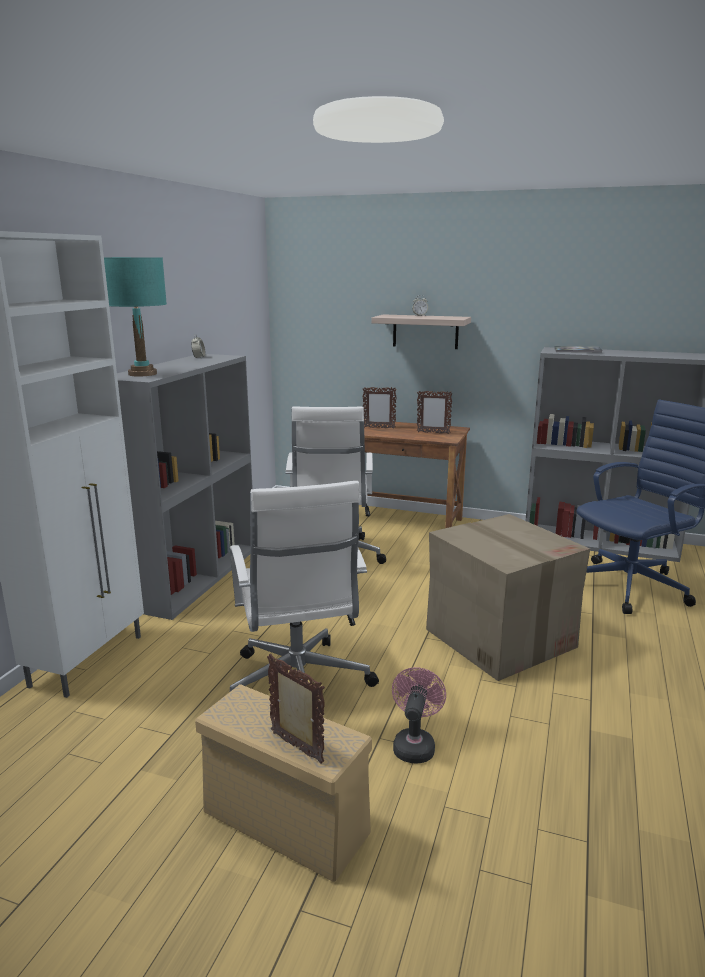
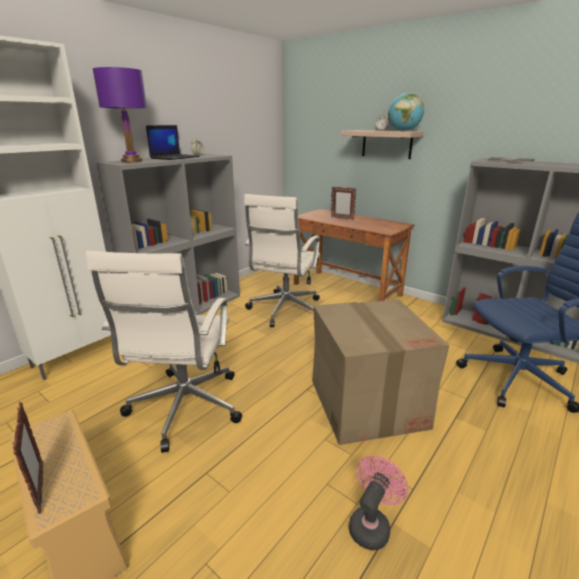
camera: 20 degrees right, 5 degrees up
(142, 374) = (132, 161): turquoise table lamp -> purple table lamp
(182, 364) = (175, 157): none -> laptop
(414, 744) = (228, 488): pink fan -> pink fan (371, 524)
(433, 433) = (379, 225): picture frame -> none
(452, 318) = (403, 131): none -> globe

